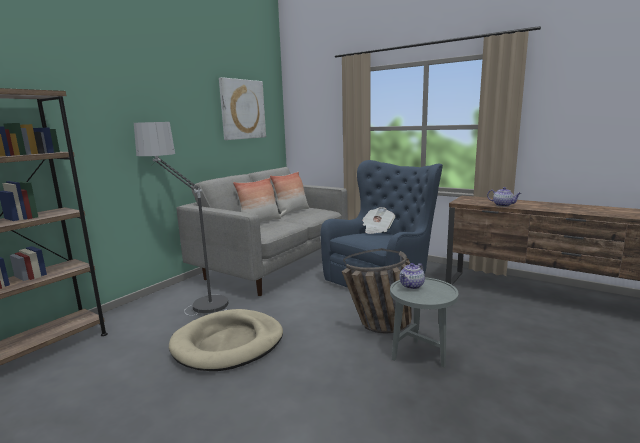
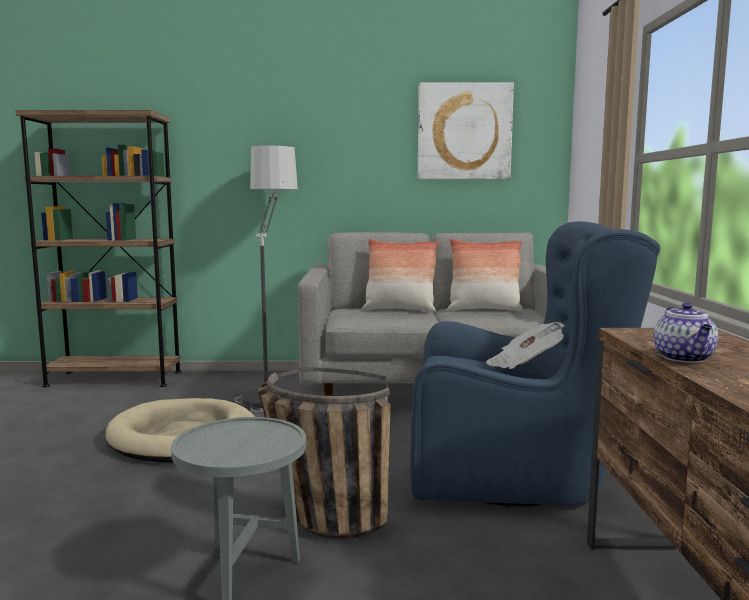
camera: 55 degrees right, 5 degrees down
(411, 286) = (247, 429): teapot -> none

